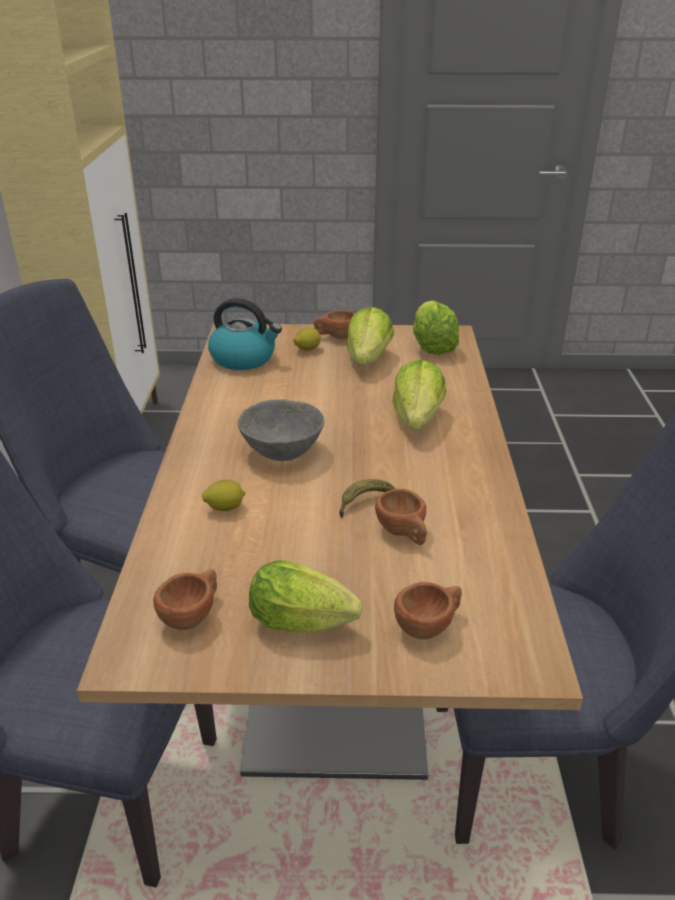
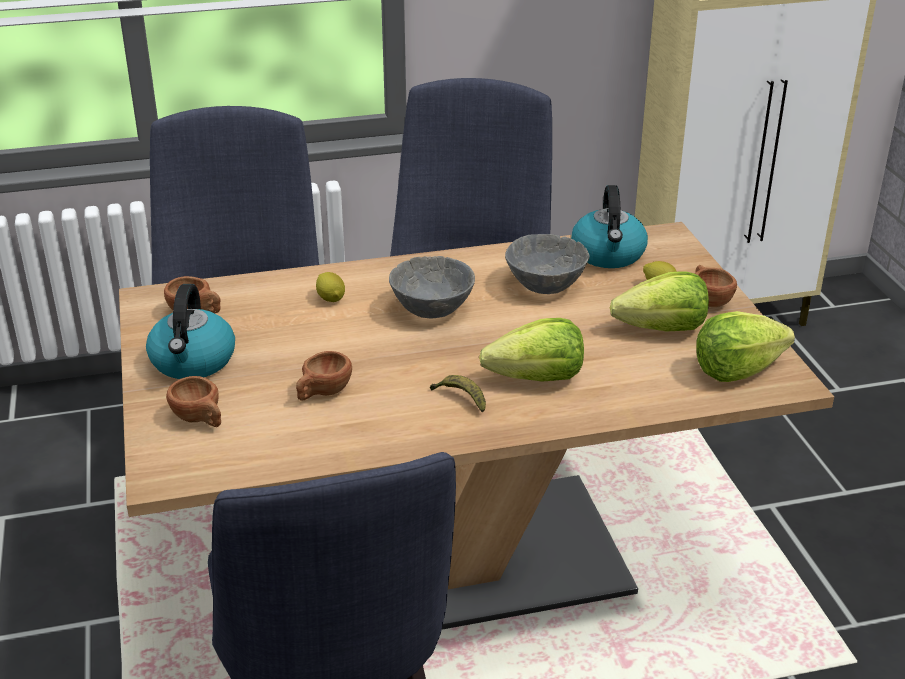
camera: 75 degrees right, 0 degrees up
(275, 392) = (545, 286): none -> grey bowl
(307, 623) = (193, 362): lettuce -> kettle
(363, 502) = (364, 365): banana -> banana (461, 399)

